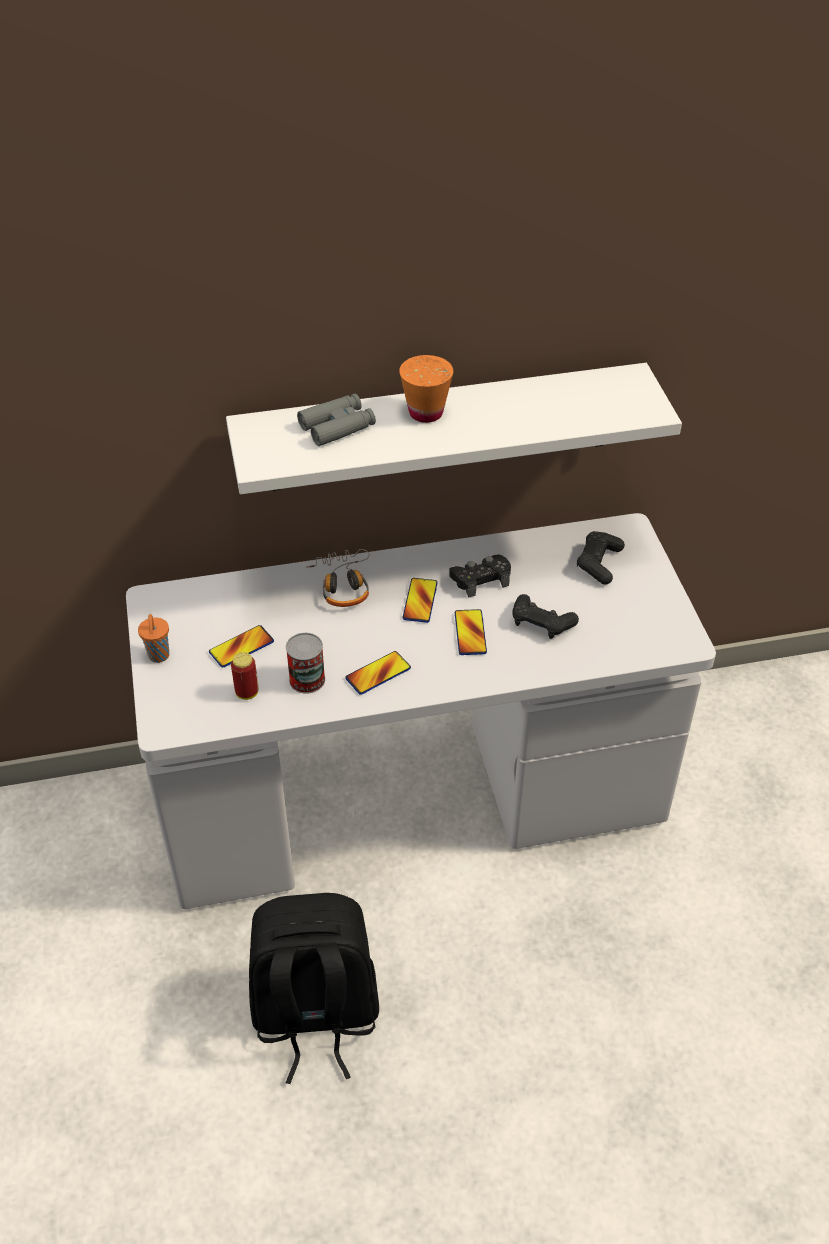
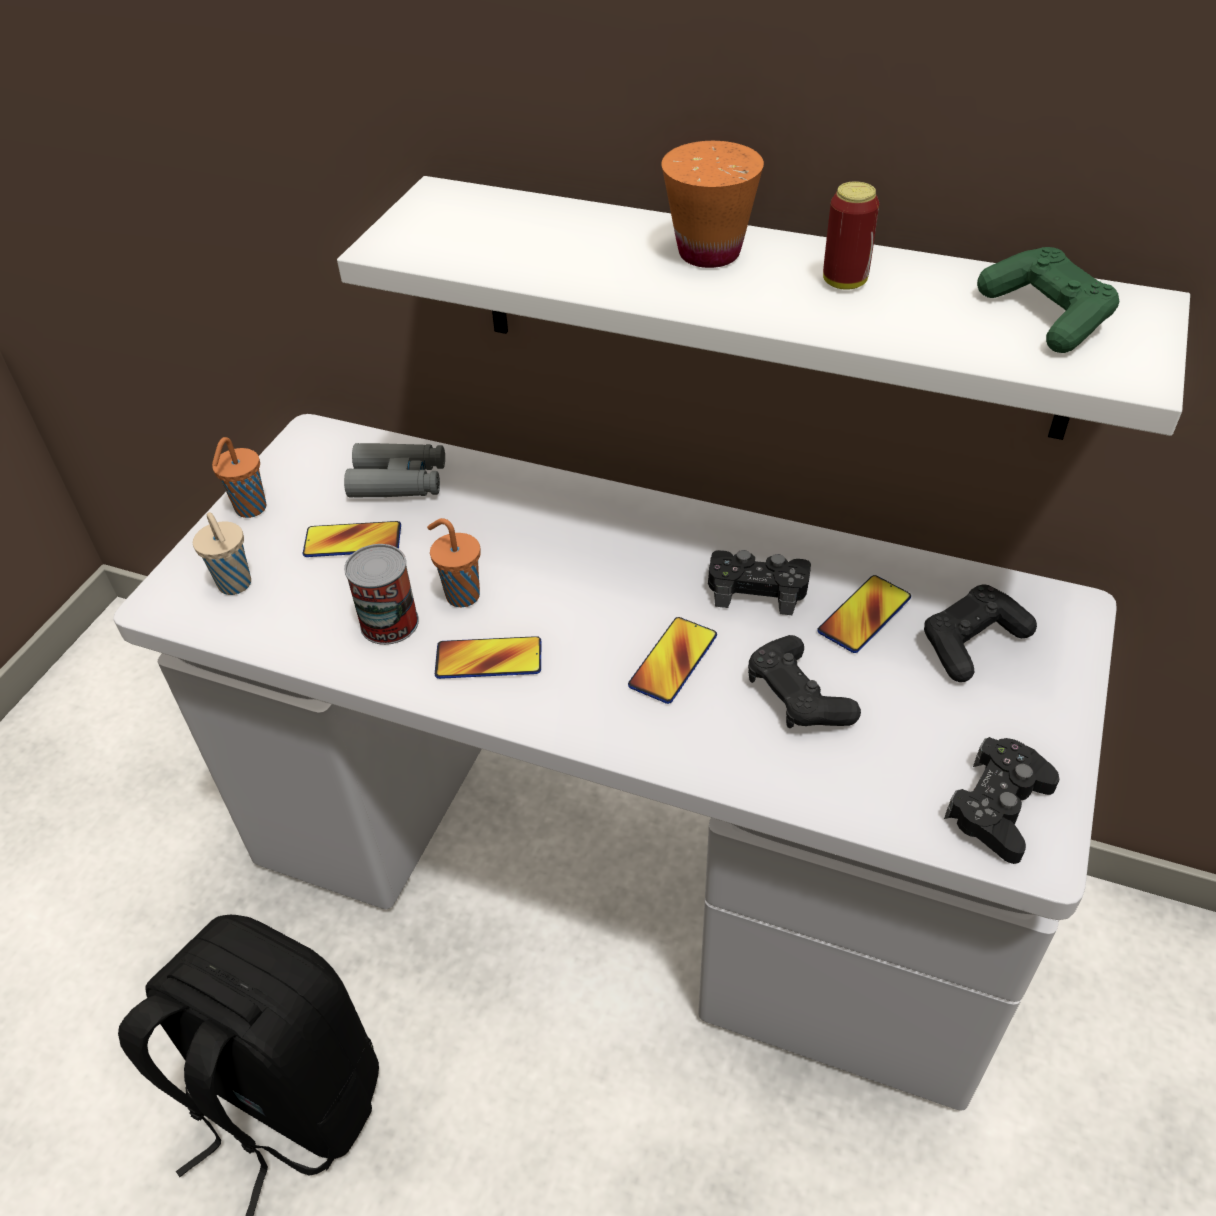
camera: 35 degrees right, 0 degrees up
(197, 700) = (235, 585): none -> beige cup
(247, 693) = (300, 604): can -> can (844, 282)
(332, 649) = (461, 595): none -> orange cup
(337, 426) = (555, 231): grey binoculars -> grey binoculars (398, 481)
(343, 585) = (556, 514): headphones -> none
(420, 601) = (640, 581): phone -> phone (864, 615)
(599, 395) = (1045, 315): none -> green game controller
(660, 632) = (998, 807): none -> black game controller

